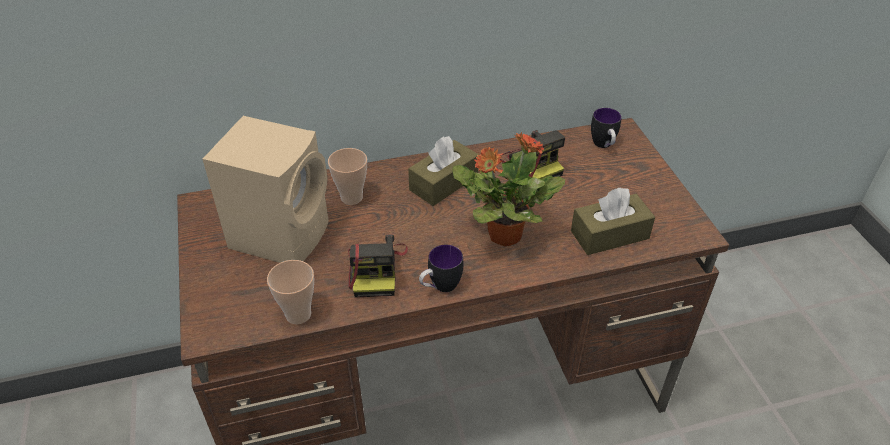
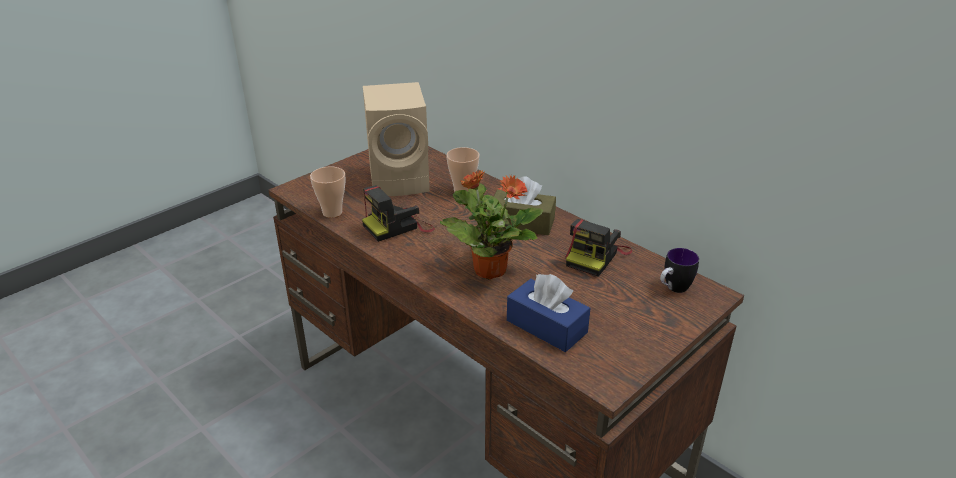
camera: 60 degrees right, 10 degrees down
(440, 287) = (403, 259): mug -> none
(609, 235) = (546, 326): brown tissue box -> blue tissue box

